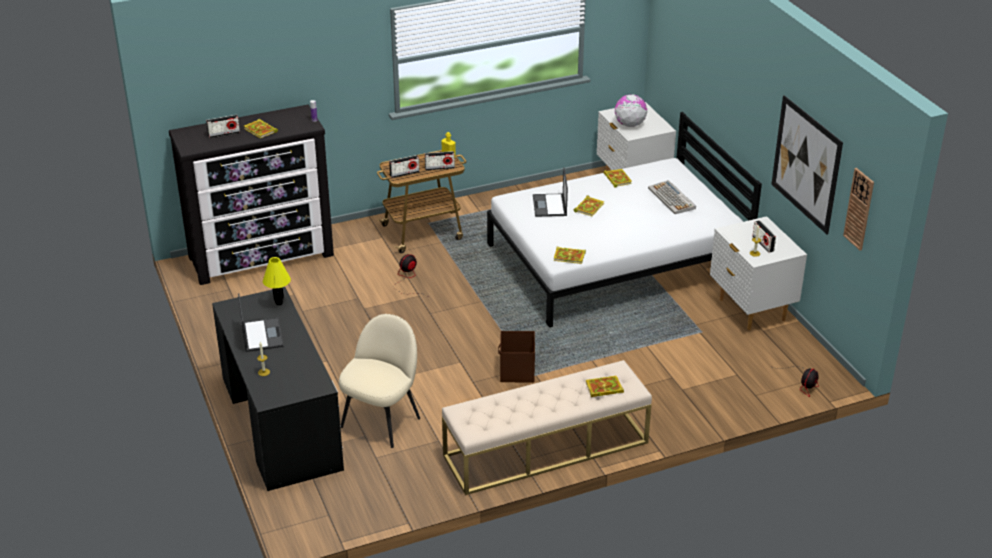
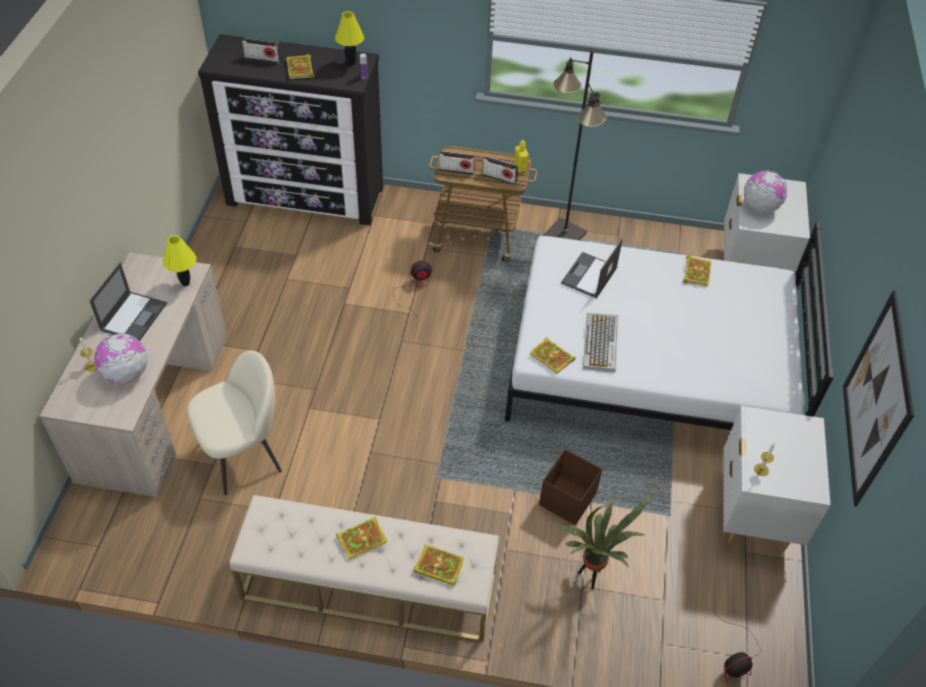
camera: 30 degrees right, 15 degrees up
(281, 422) = (156, 404): black desk -> beige desk
(295, 115) = (351, 63): none -> yellow table lamp
(295, 366) = (126, 374): none -> globe
(486, 209) = (564, 234): none -> black floor lamp
(516, 372) = (424, 462): brown storage box -> brown storage box (566, 500)
(589, 207) = (631, 298): book -> book (362, 538)
(672, 198) = (738, 329): keyboard -> keyboard (601, 343)
(683, 382) = (591, 577): none -> potted plant
(763, 244) = (784, 459): radio -> none
(859, 209) = (890, 518): wall clock -> none

